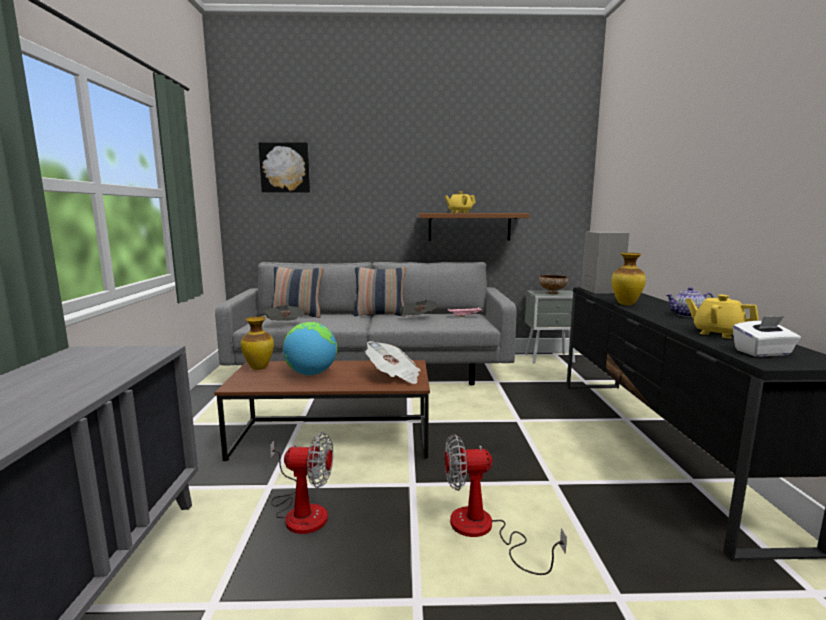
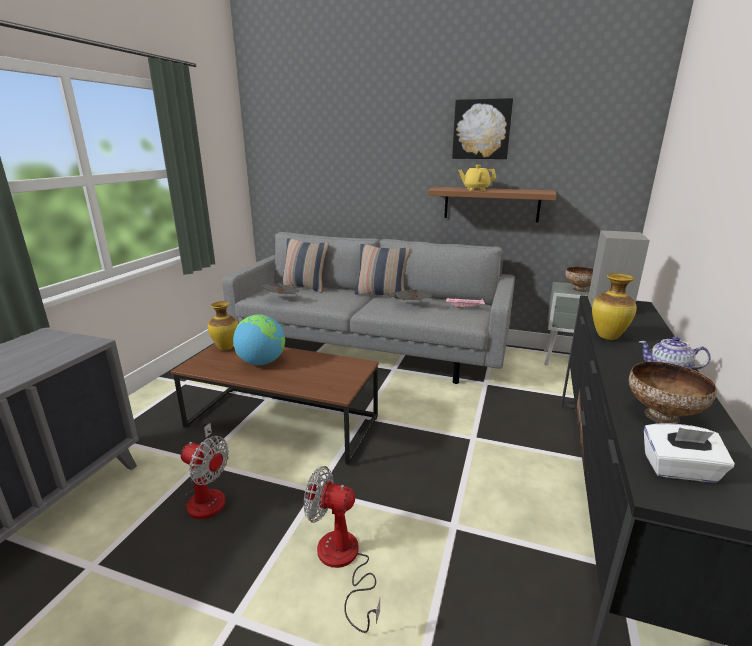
camera: 20 degrees right, 10 degrees up
(285, 168) = (303, 136): picture -> picture (481, 129)
(394, 376) = (329, 379): newspaper -> none
(717, 333) = (663, 416): yellow teapot -> bowl

